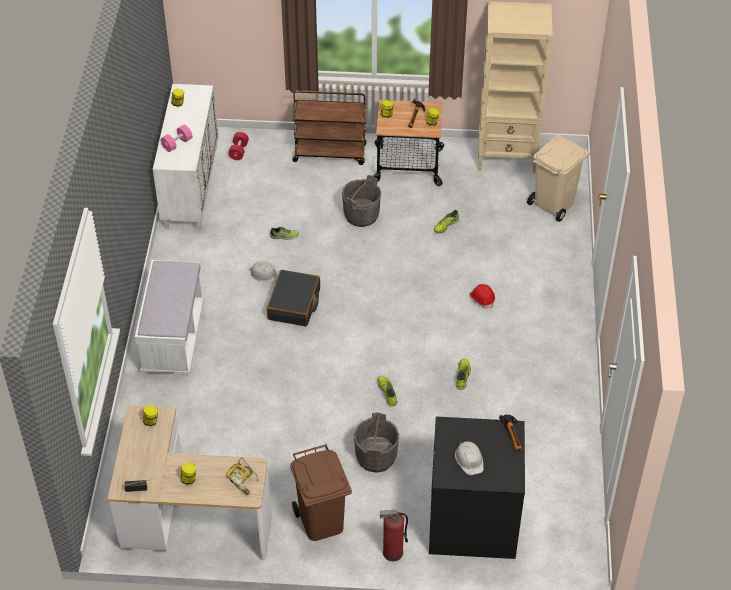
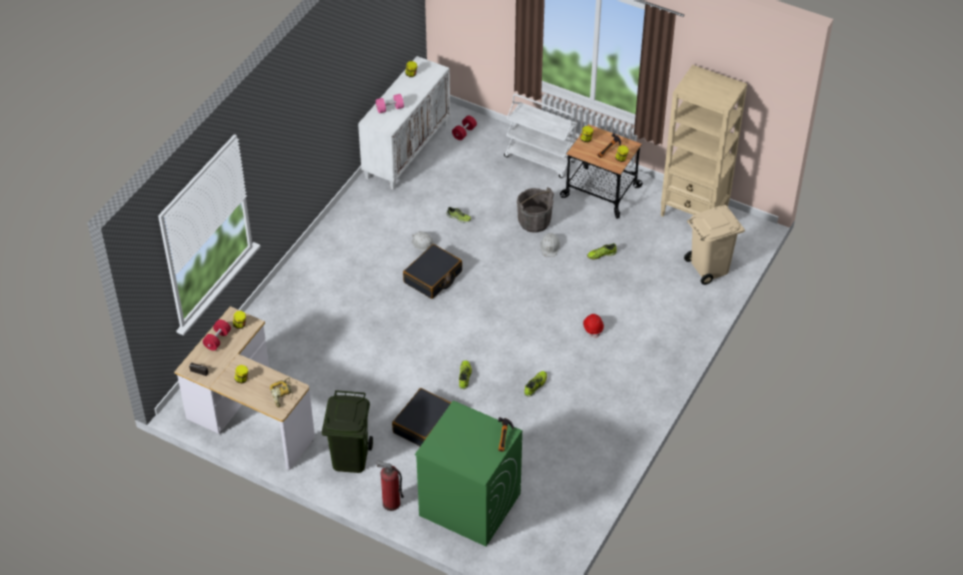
camera: 25 degrees right, 0 degrees up
(136, 446) = (217, 340): none -> red dumbbell
(173, 337) = (320, 270): white bench -> none
(320, 521) = (349, 457): brown trash can -> green trash can
(330, 153) = (540, 159): brown cart -> white cart
(376, 457) = (423, 424): grey bucket -> black suitcase
(469, 459) = (457, 443): white hard hat -> white hard hat (550, 246)
(472, 522) = (469, 504): black washing machine -> green washing machine

